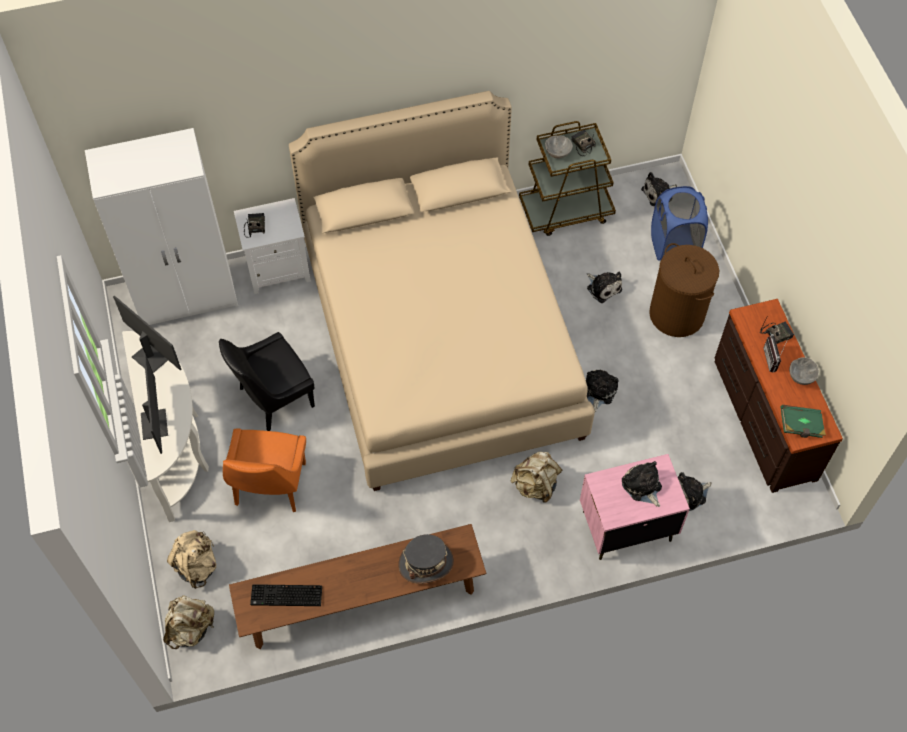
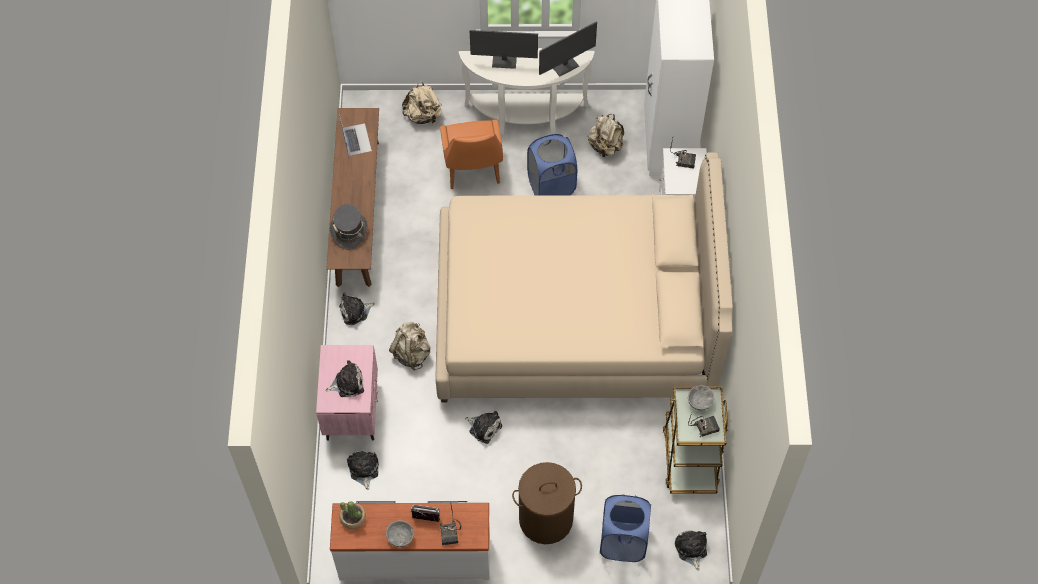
camera: 105 degrees right, 0 degrees up
(191, 628) = (376, 105): beige backpack -> beige backpack (605, 146)
(269, 487) = (472, 170): orange chair -> orange chair turned 120 degrees counterclockwise
(274, 398) = (551, 186): black chair -> blue laundry basket
(285, 597) = (356, 139): keyboard -> laptop
(603, 287) = (592, 464): plush toy -> plush toy (355, 311)
(763, 418) = (415, 556): brown dresser -> white dresser
(800, 426) = (353, 518): green book -> potted plant

